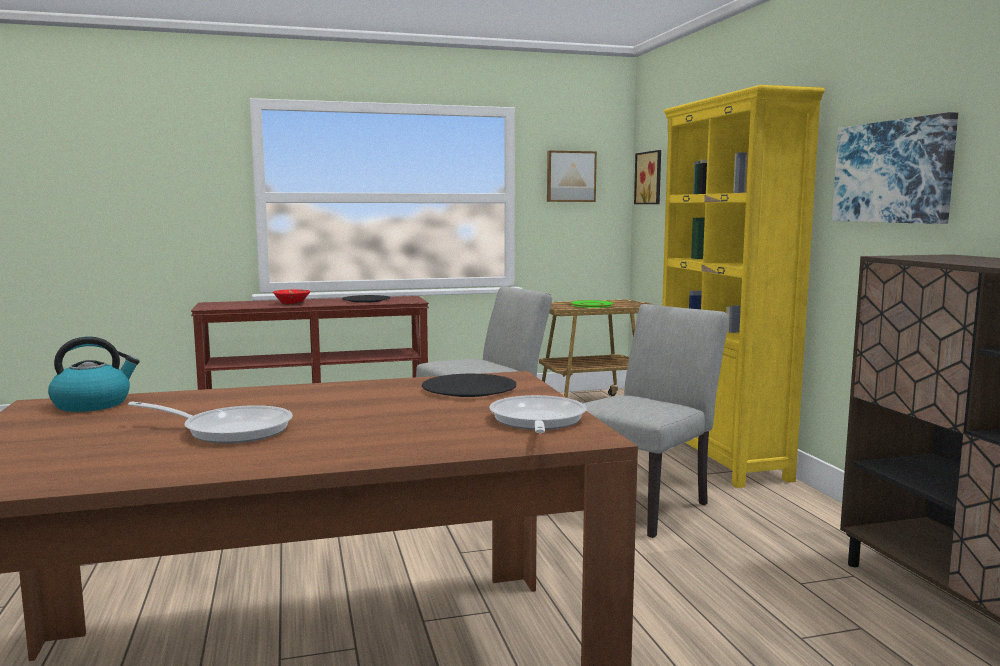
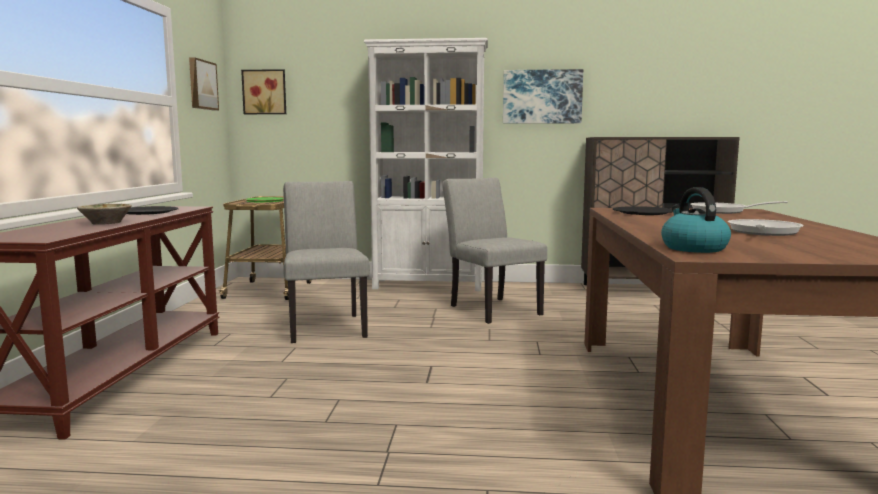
camera: 70 degrees left, 0 degrees up
(292, 304) = (106, 223): red bowl -> beige bowl
(721, 458) = (429, 285): yellow bookcase -> white bookcase

